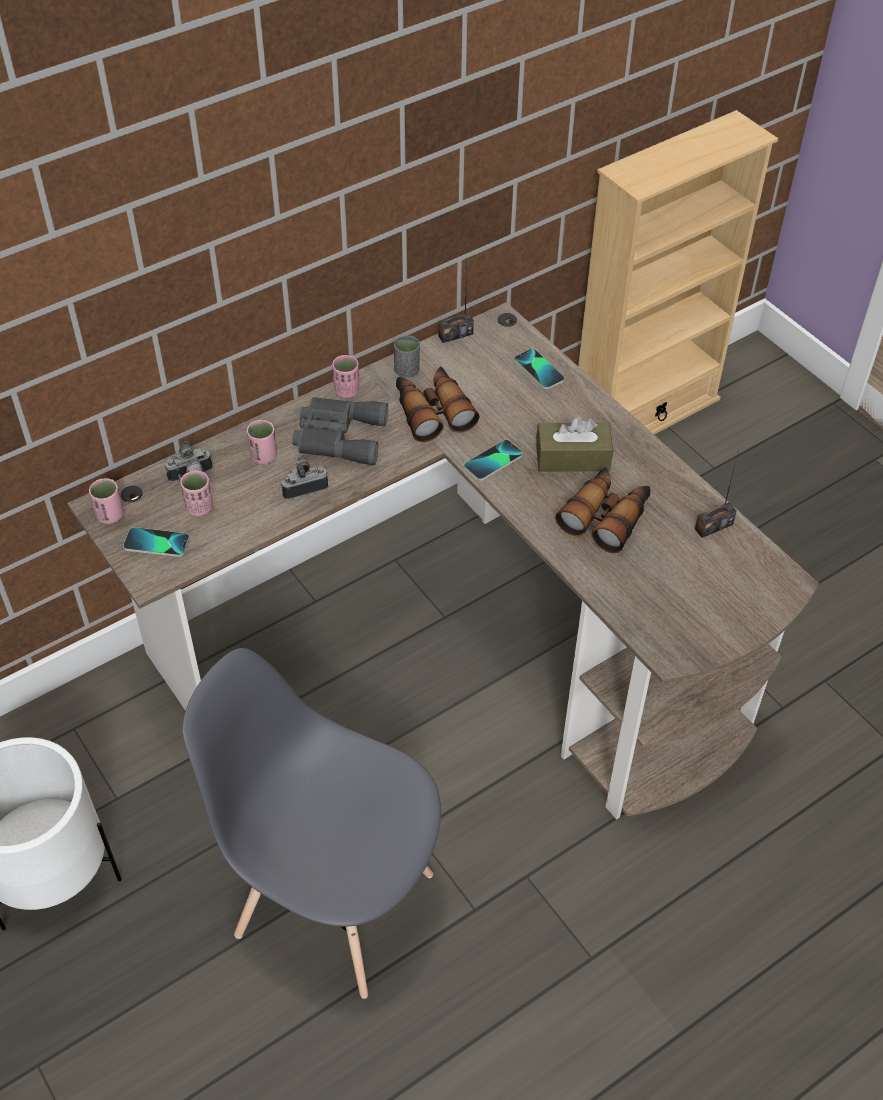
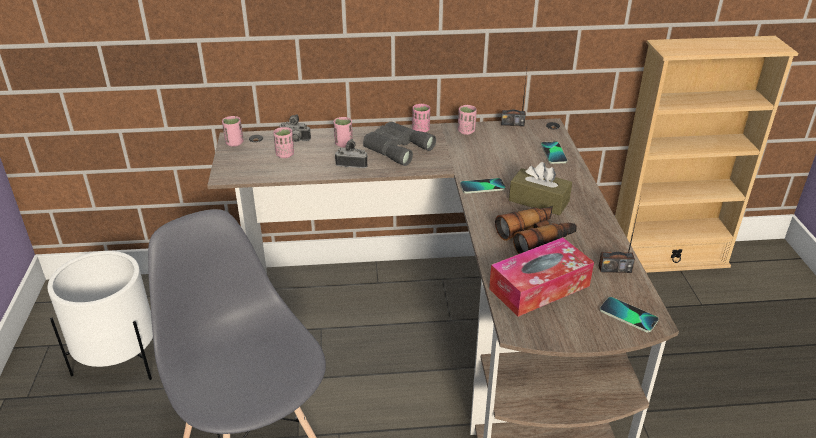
camera: 30 degrees right, 15 degrees down
(156, 543) = (245, 162): phone -> phone (628, 315)
(407, 371) = (466, 131): grey cup -> pink cup
(432, 411) = (465, 153): binoculars -> none
(654, 587) = (539, 287): none -> tissue box

